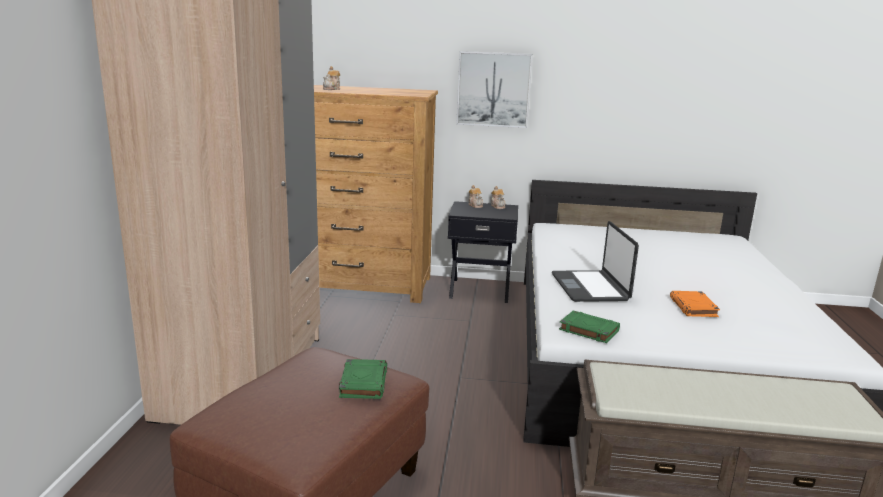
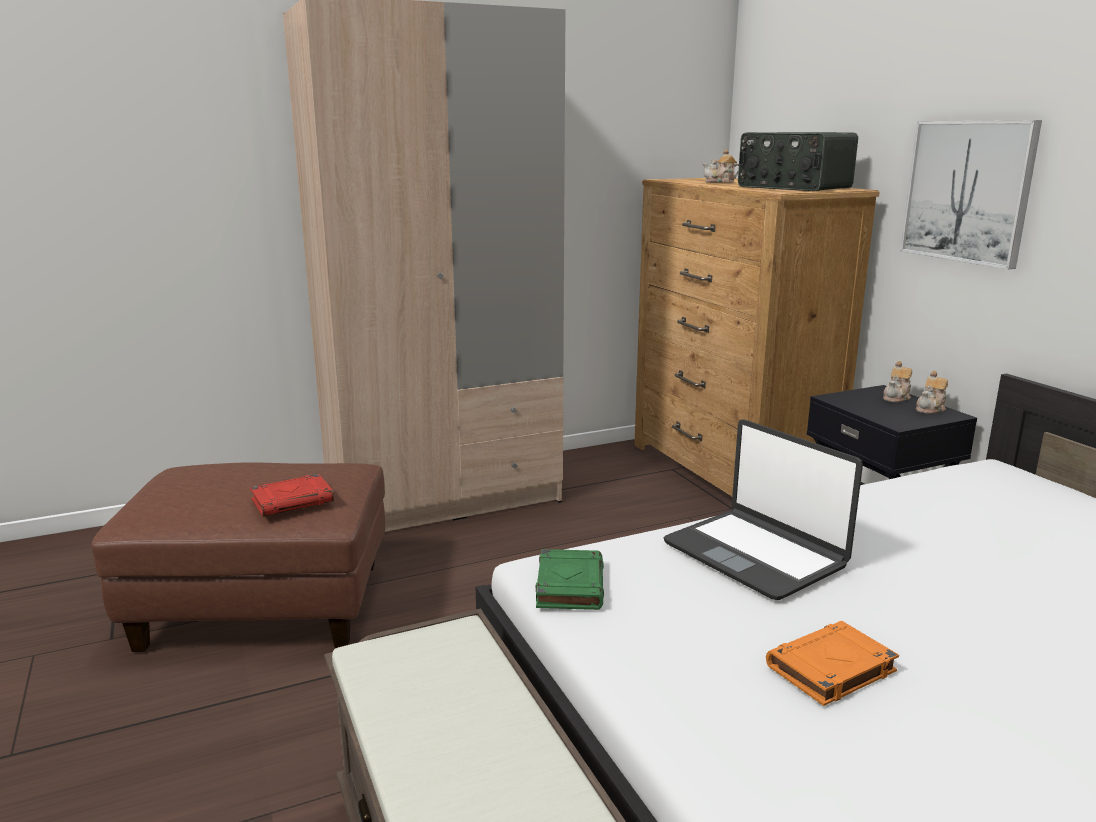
camera: 60 degrees right, 0 degrees up
(363, 382) = (293, 500): green book -> red book
(397, 91) = (793, 187): none -> radio
(590, 287) = (755, 554): laptop -> laptop turned 90 degrees counterclockwise

